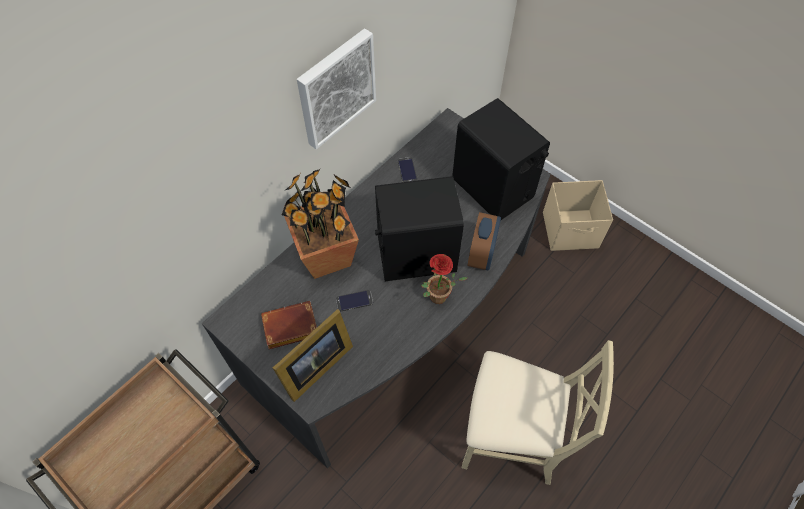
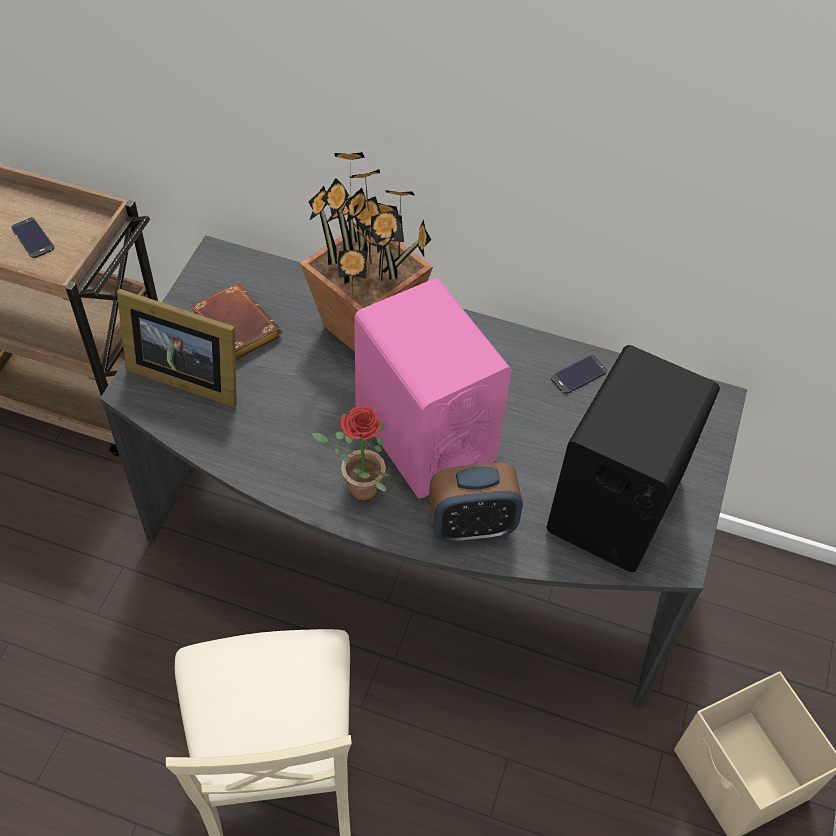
camera: 65 degrees right, 5 degrees down
(335, 88) = (529, 132): picture -> none
(354, 301) = (309, 385): phone -> phone (32, 238)
(415, 255) = (424, 435): black speaker -> pink speaker

